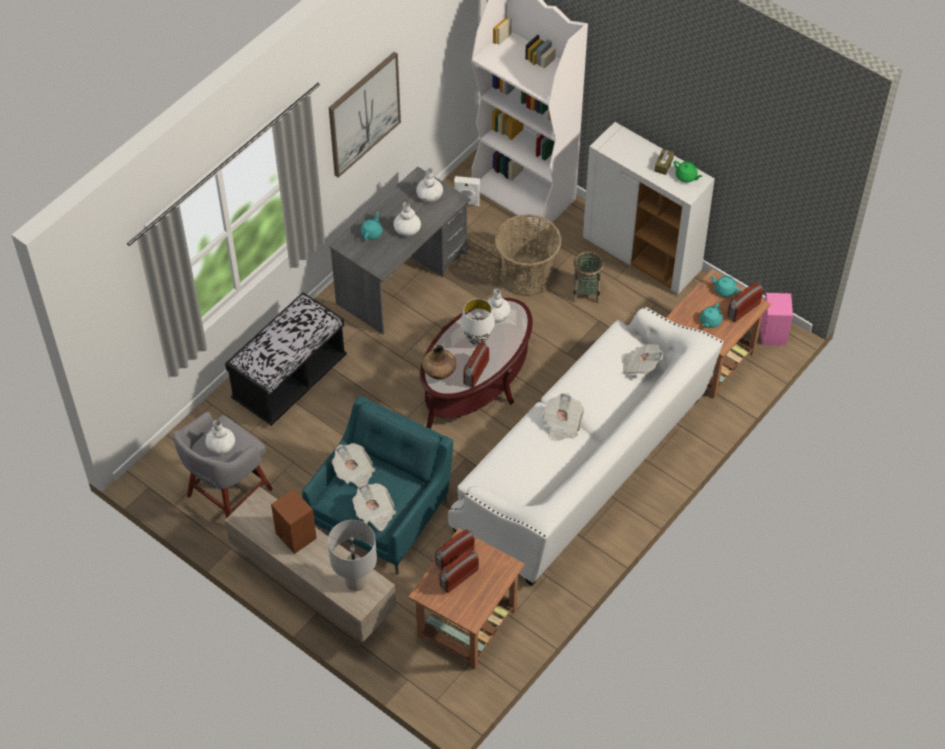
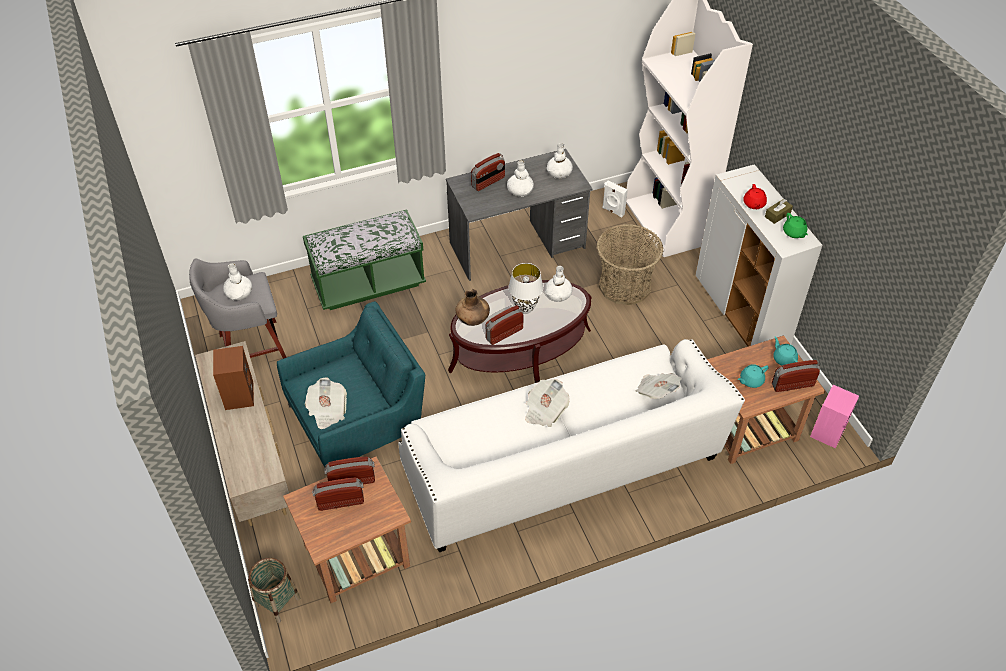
camera: 30 degrees right, 5 degrees down
(290, 380) = (368, 283): black bench -> green bench
(354, 472) = (337, 369): newspaper -> none
(356, 582) = (254, 461): grey table lamp -> none
(364, 114) = (514, 64): picture -> none
(372, 233) = (488, 182): turquoise teapot -> radio
(586, 292) = (669, 320): basket -> basket (277, 602)
(638, 162) = (754, 204): none -> red teapot

